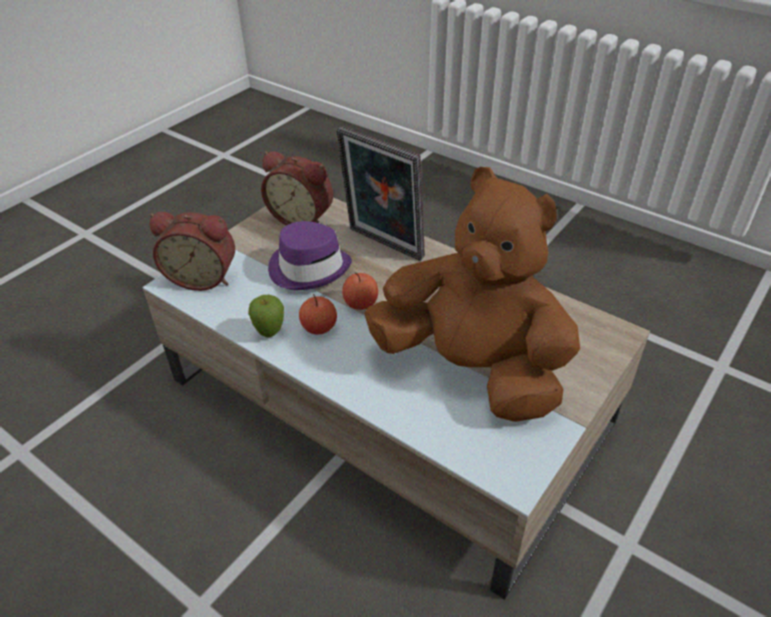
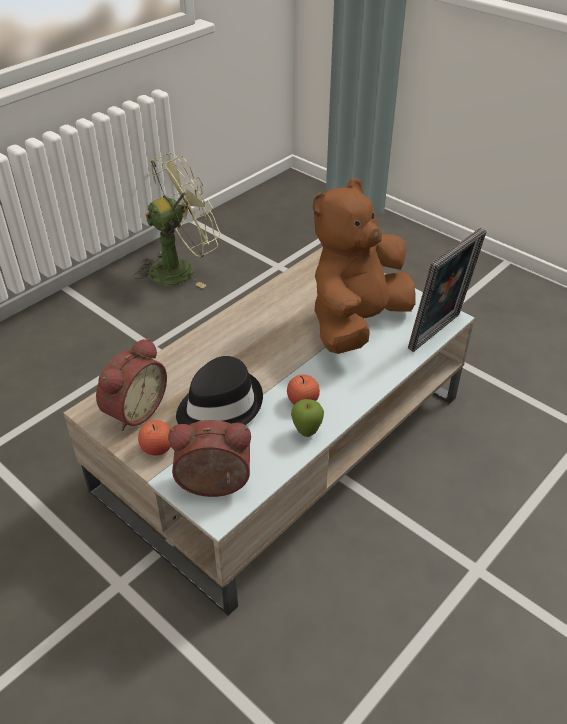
camera: 85 degrees left, 0 degrees up
(203, 277) = (214, 487): alarm clock -> alarm clock turned 105 degrees counterclockwise
(309, 268) = (219, 406): purple hat -> black hat
(360, 303) = (276, 374): apple -> apple (157, 448)
(382, 245) = (198, 356): picture frame -> picture frame (438, 333)
(659, 278) = (181, 269): none -> green fan

